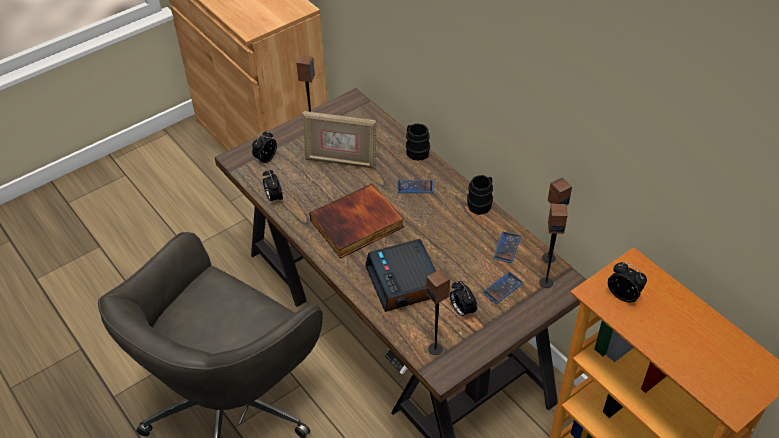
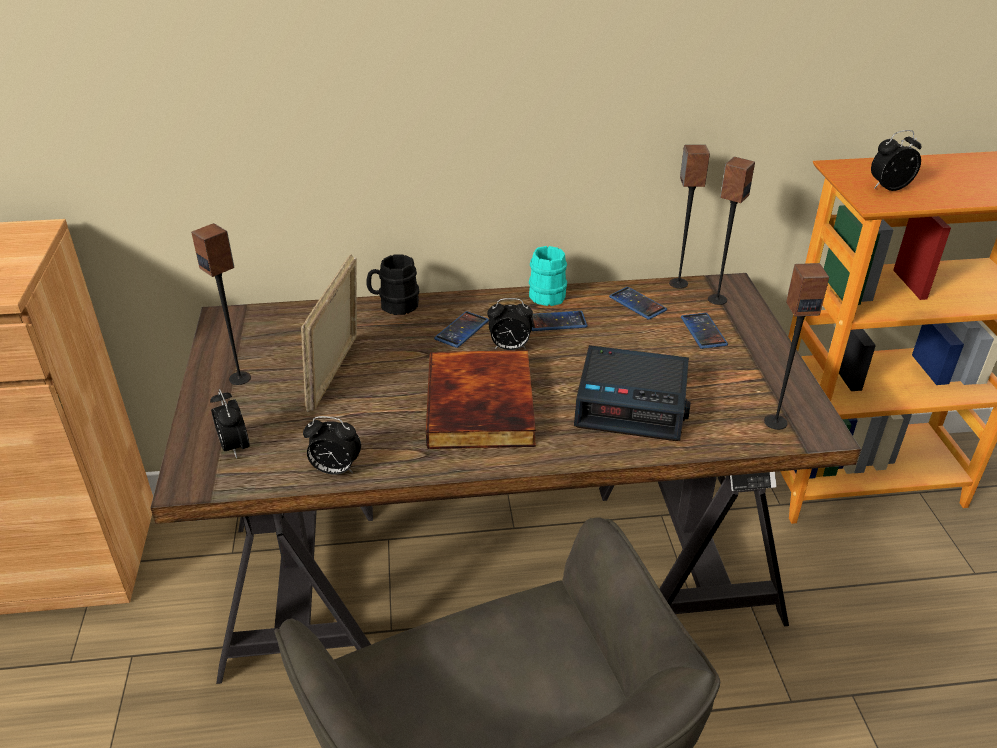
camera: 60 degrees left, 10 degrees down
(341, 161) = (337, 373): picture frame -> picture frame turned 150 degrees clockwise
(456, 220) = (557, 322): none -> phone
(462, 310) = (720, 375): alarm clock -> alarm clock (509, 348)
(481, 203) = (545, 293): black mug -> turquoise mug

